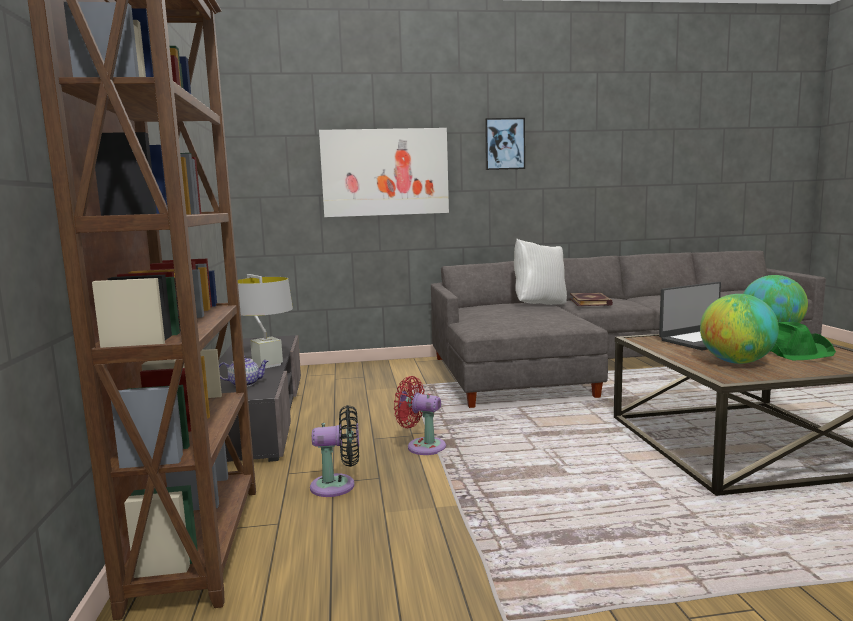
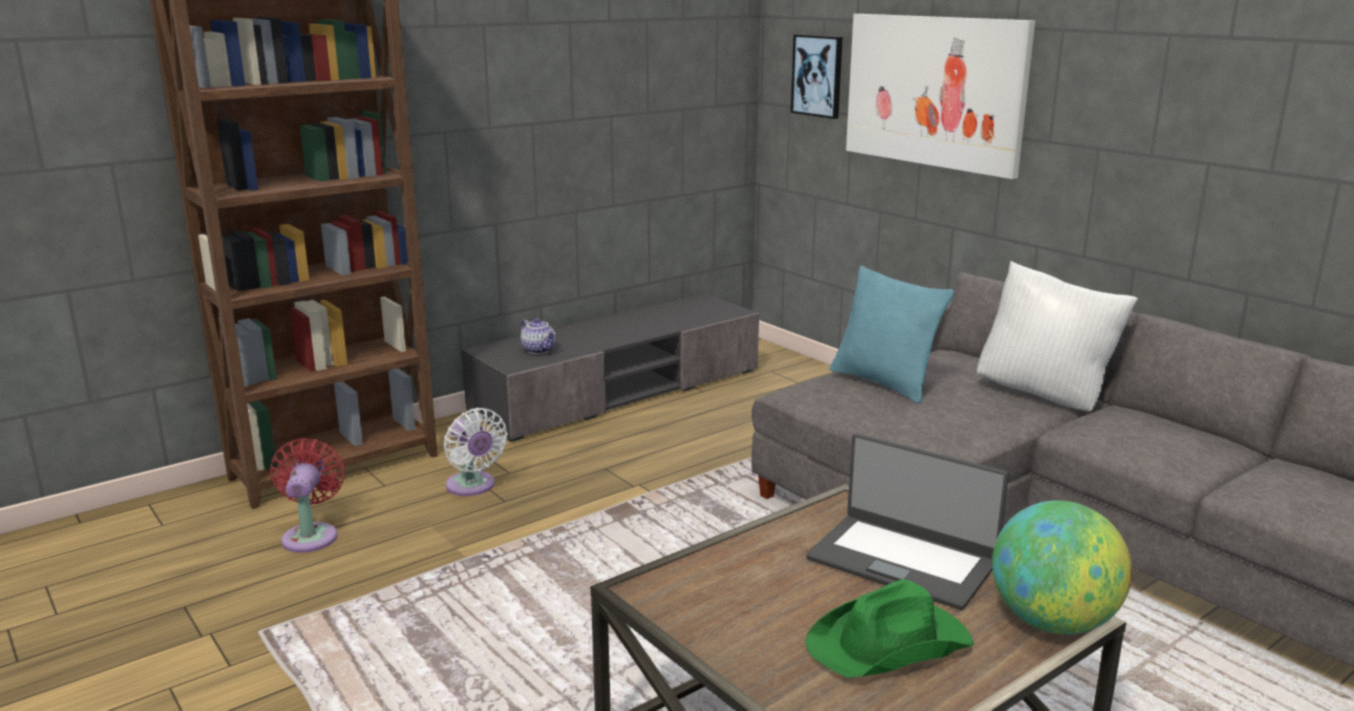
camera: 60 degrees right, 10 degrees up
(267, 365) = (614, 338): grey table lamp -> none
(338, 486) = (472, 487): black fan -> white fan
(422, 446) = (605, 501): red fan -> red fan (311, 535)
(495, 316) = (883, 383): none -> turquoise pillow
(504, 144) = (1138, 59): picture -> picture (818, 75)
(591, 302) = (1123, 428): book -> none
(736, 362) = (752, 593): globe -> none

